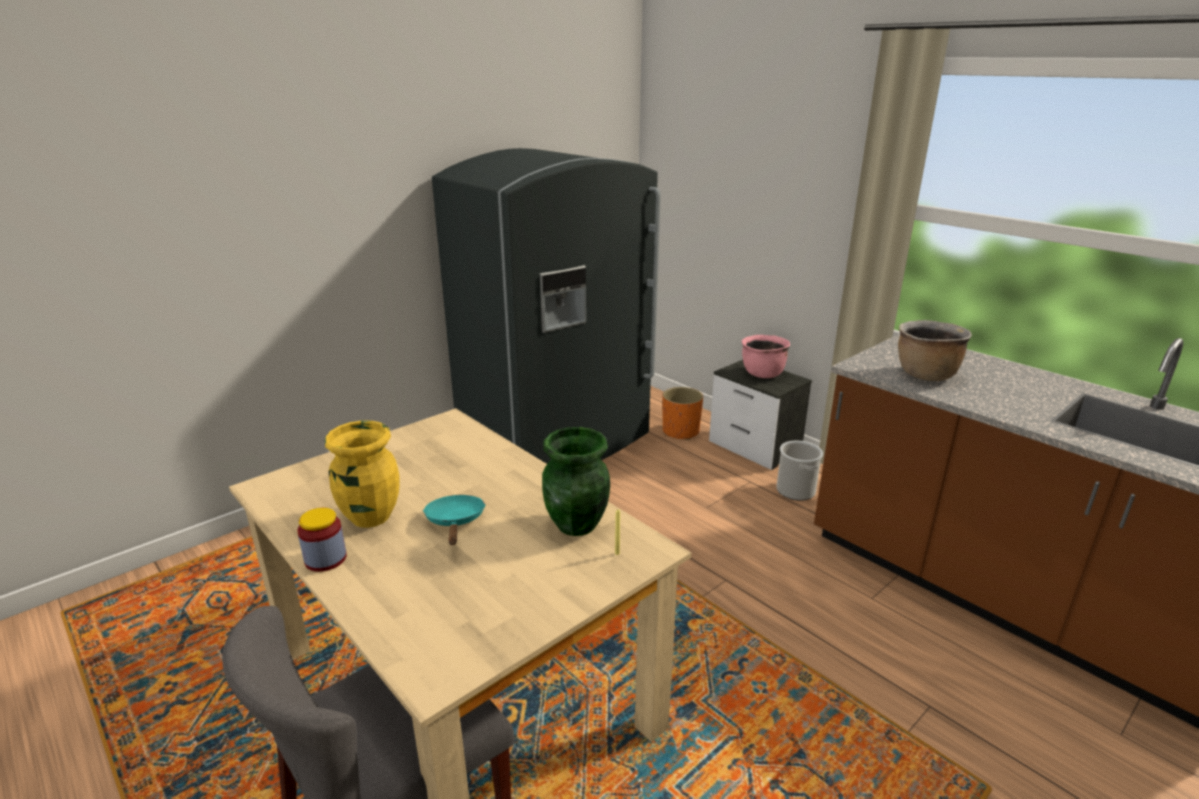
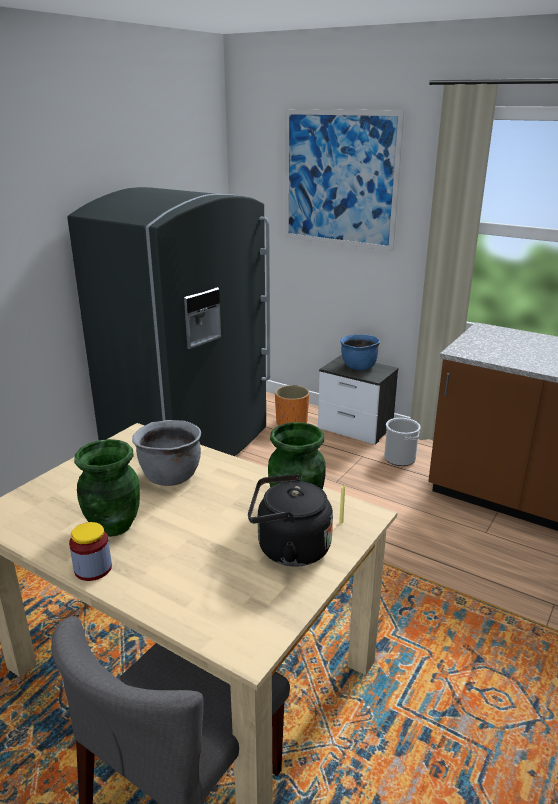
camera: 15 degrees left, 0 degrees up
(370, 516) = (113, 525): yellow vase -> green vase
(455, 522) = (192, 519): turquoise frying pan -> none
(458, 471) = (170, 476): none -> grey cooking pot
(540, 574) = (288, 549): none -> black kettle
(758, 146) = (339, 179): none -> picture
(762, 374) = (358, 367): pink cooking pot -> blue cooking pot
(925, 375) = (509, 353): brown cooking pot -> none

